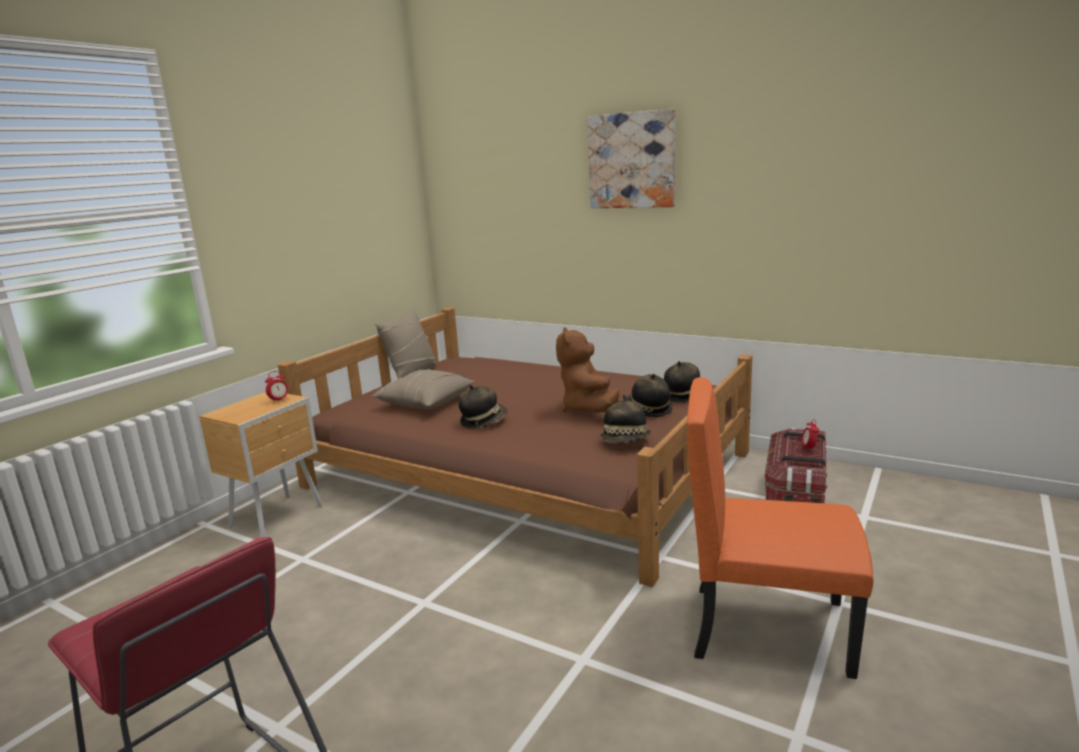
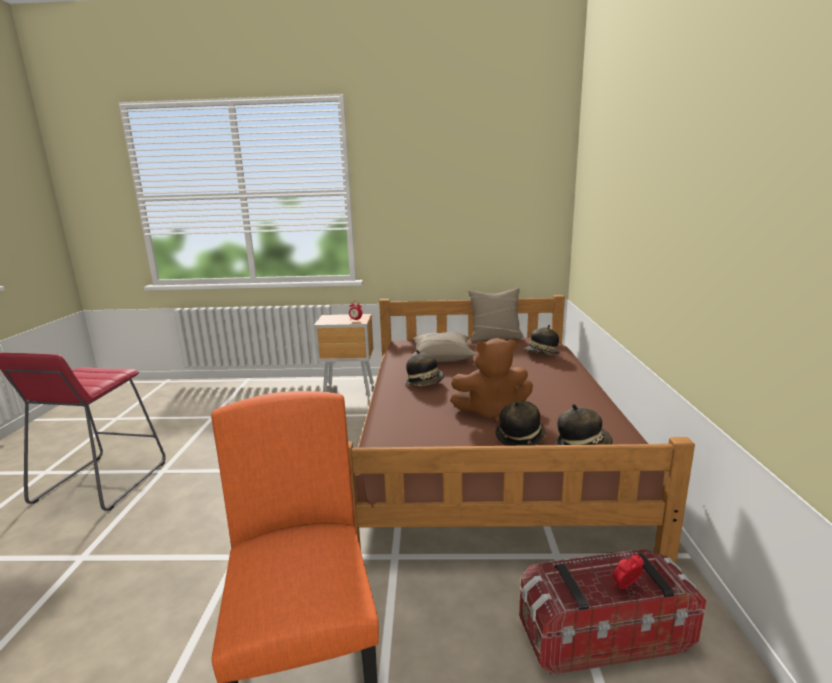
camera: 60 degrees right, 0 degrees up
(588, 409) = (491, 411): brown plush toy -> brown plush toy turned 150 degrees counterclockwise
(626, 442) = (434, 445): hat -> hat (541, 354)
(632, 160) = (665, 167): picture -> none

